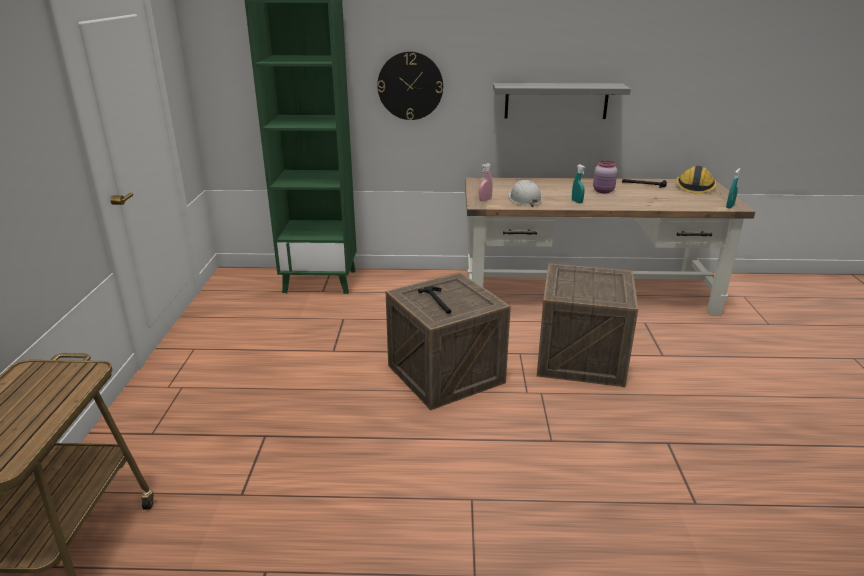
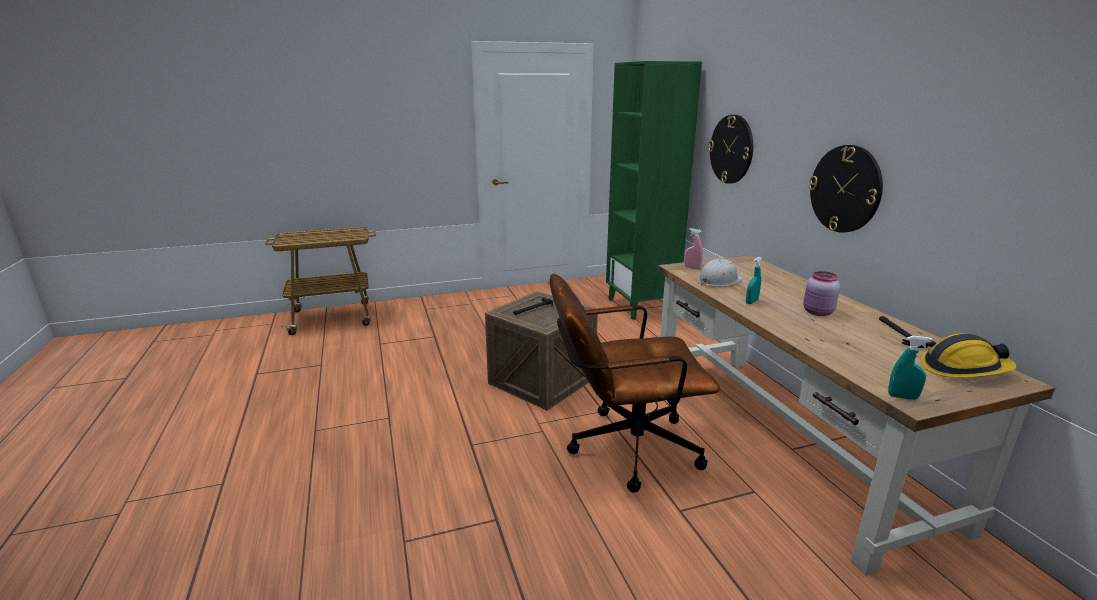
camera: 70 degrees right, 5 degrees down
(556, 100) = (845, 189): grey shelf -> wall clock
(581, 358) = (622, 448): crate -> brown office chair

